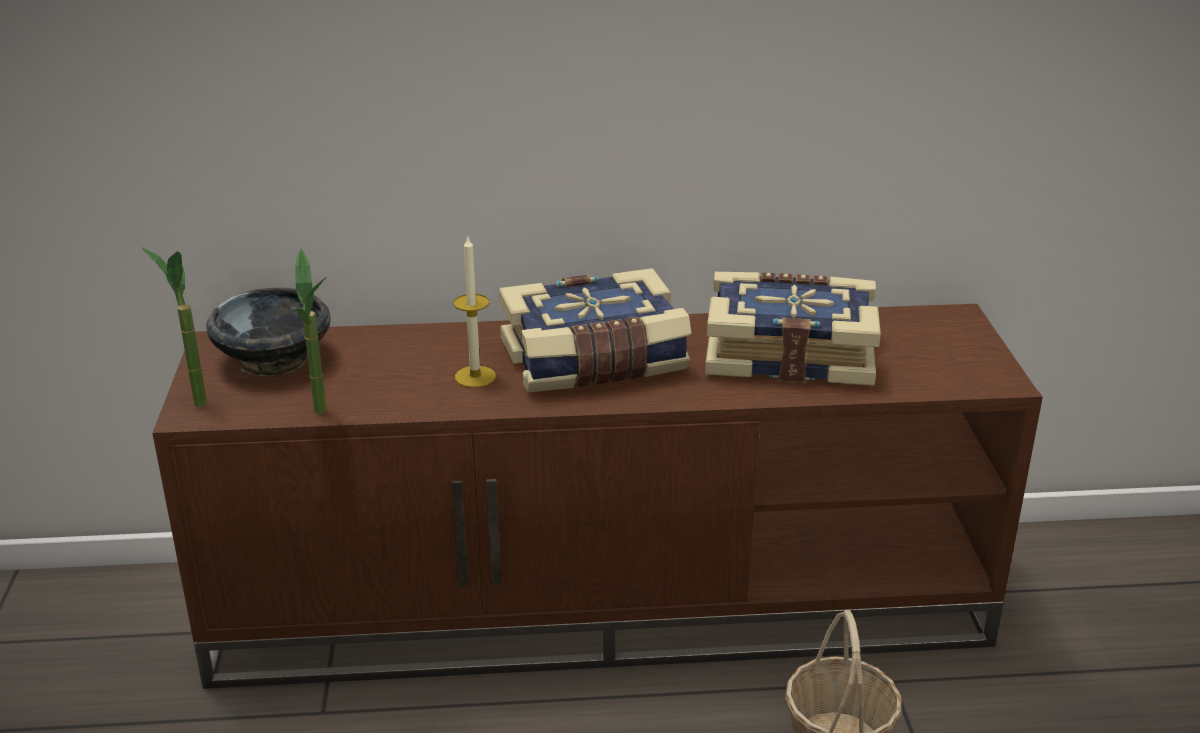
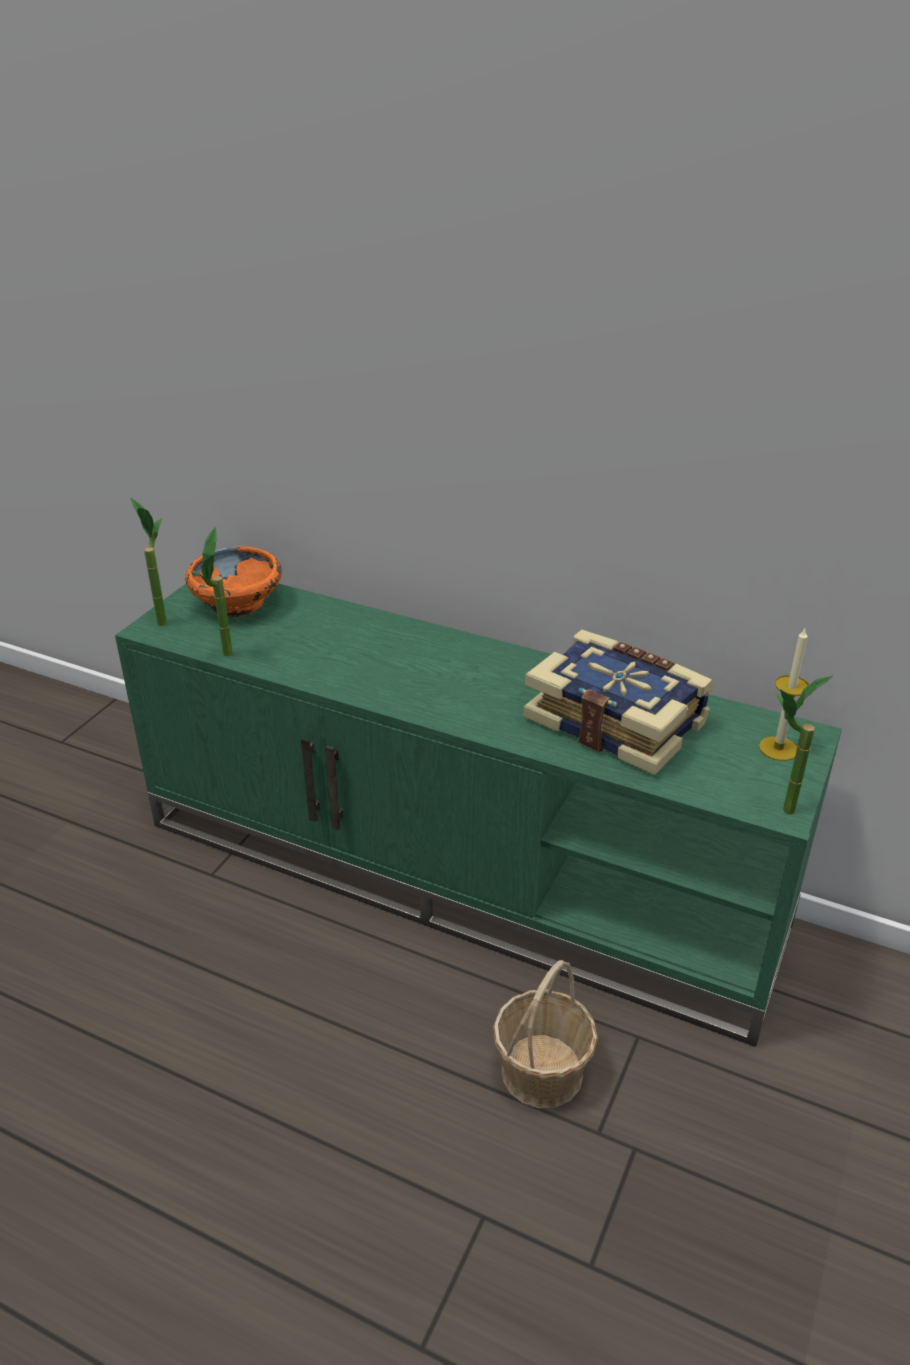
camera: 30 degrees right, 5 degrees up
(274, 360) = (237, 604): black bowl -> orange bowl
(475, 376) = (355, 661): candle -> candle (778, 748)
(594, 360) = (454, 676): book -> none
(603, 604) = (461, 873): brown tv stand -> green tv stand
(996, 382) = (776, 811): none -> potted plant

